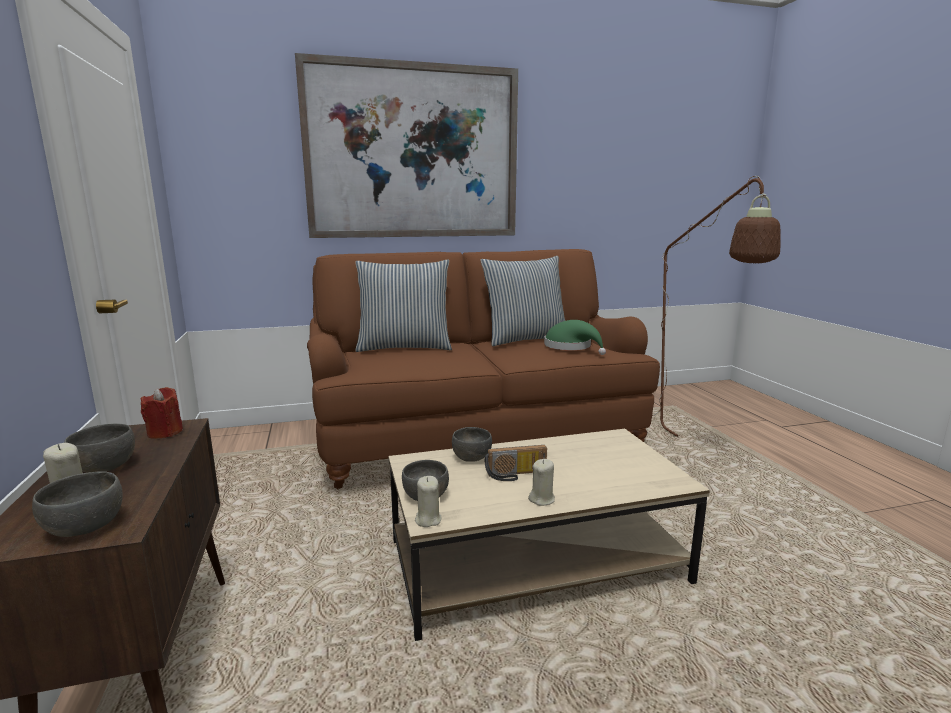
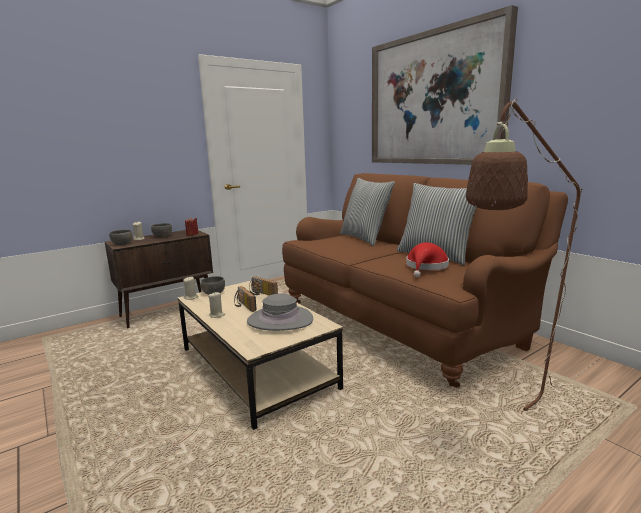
camera: 70 degrees right, 0 degrees up
(471, 457) = (261, 294): grey bowl -> radio
(571, 347) = (426, 267): green hat -> red hat
(589, 456) = (280, 320): none -> grey hat

